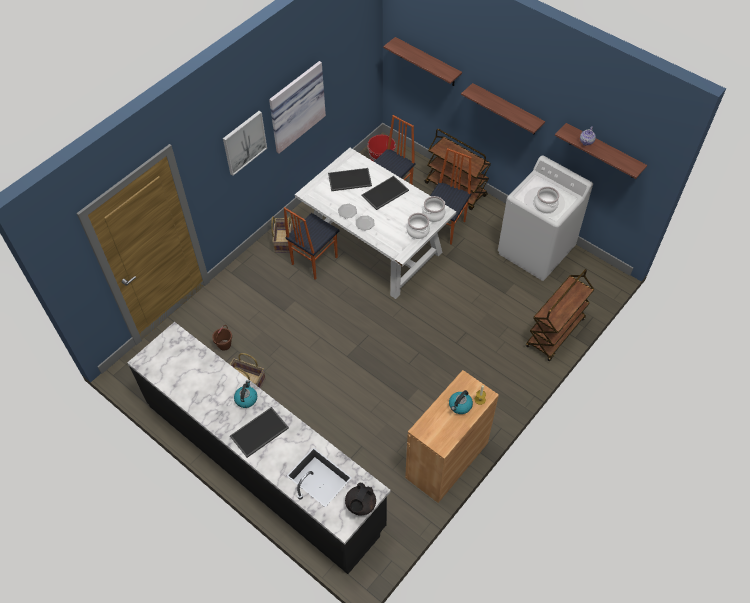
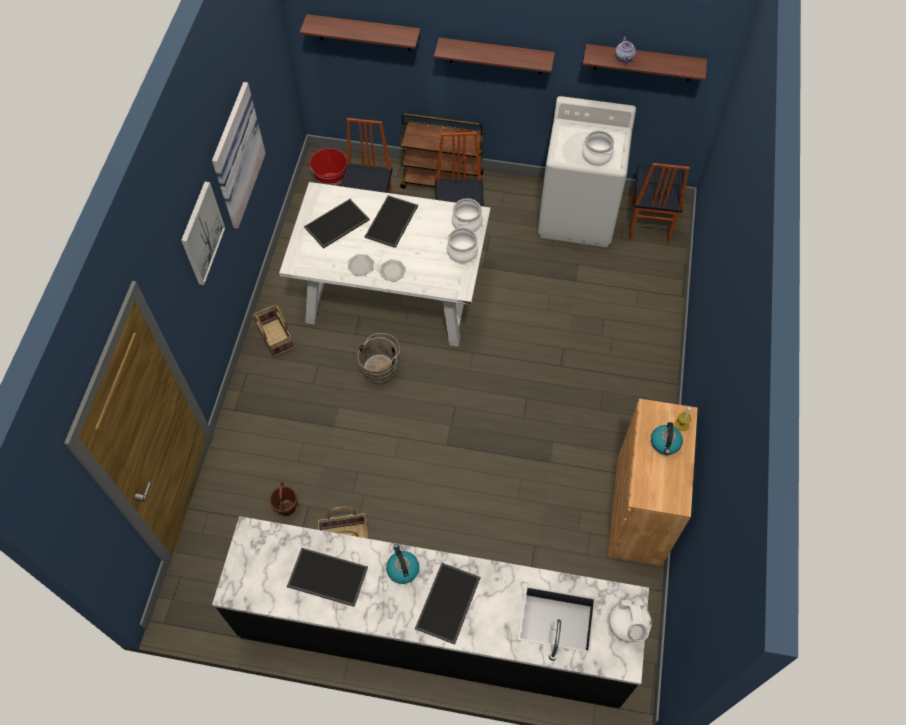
camera: 30 degrees left, 5 degrees up
(199, 381) = (326, 578): none -> tray
(313, 260) = (329, 345): chair -> chair (648, 224)
(336, 290) = (381, 369): none -> brown bucket
(360, 505) = (628, 626): black teapot -> white teapot
(555, 333) = (659, 302): brown cart -> none

